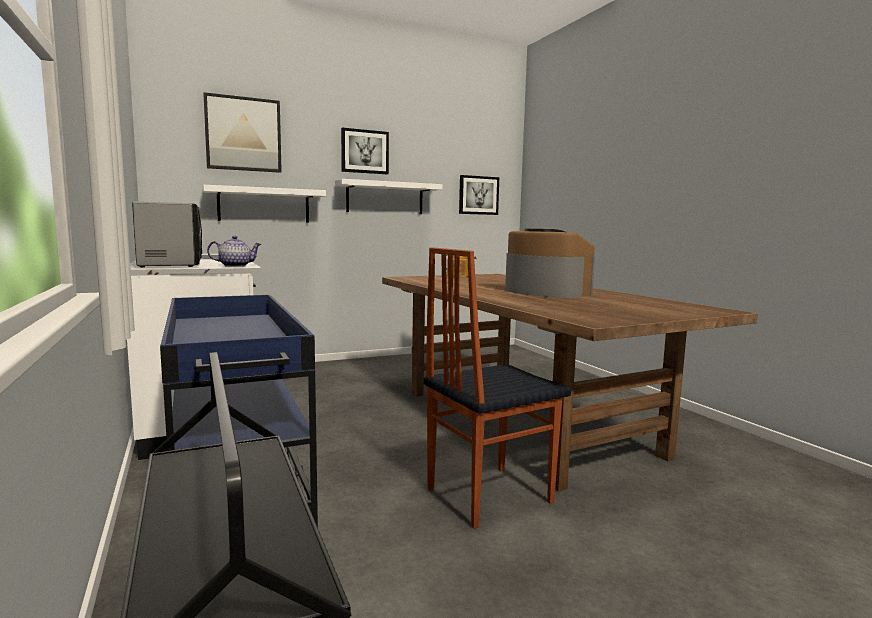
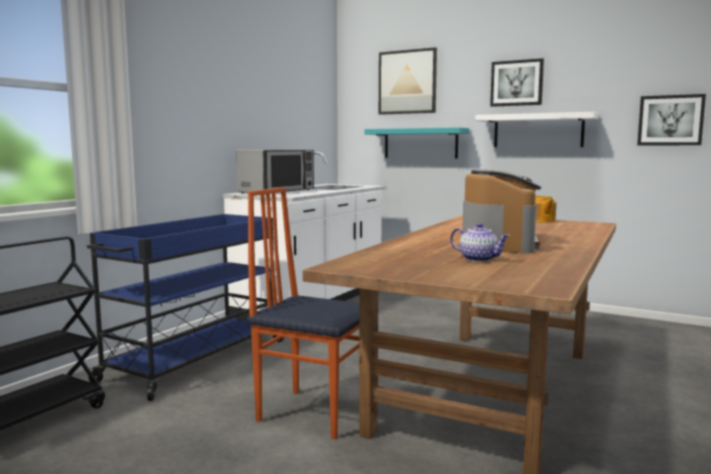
camera: 55 degrees right, 0 degrees up
(235, 266) = (288, 195): teapot -> teapot (479, 259)
(264, 205) = (420, 143): white shelf -> turquoise shelf

